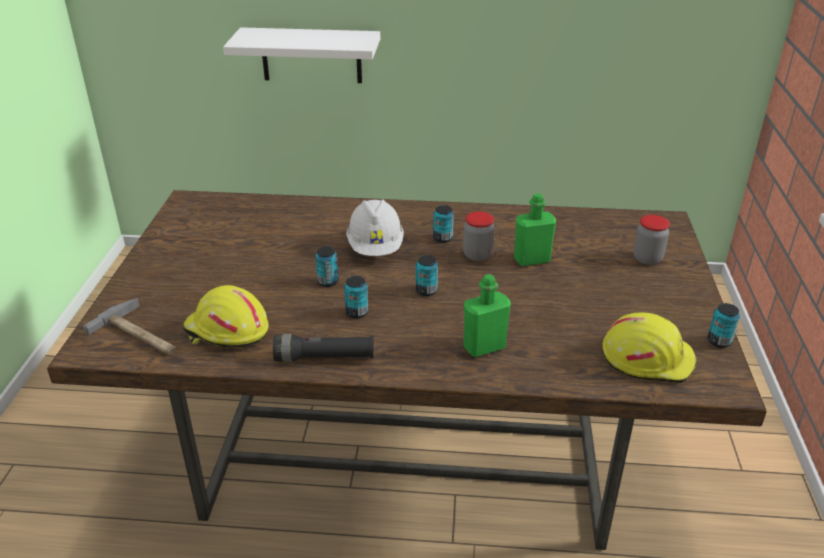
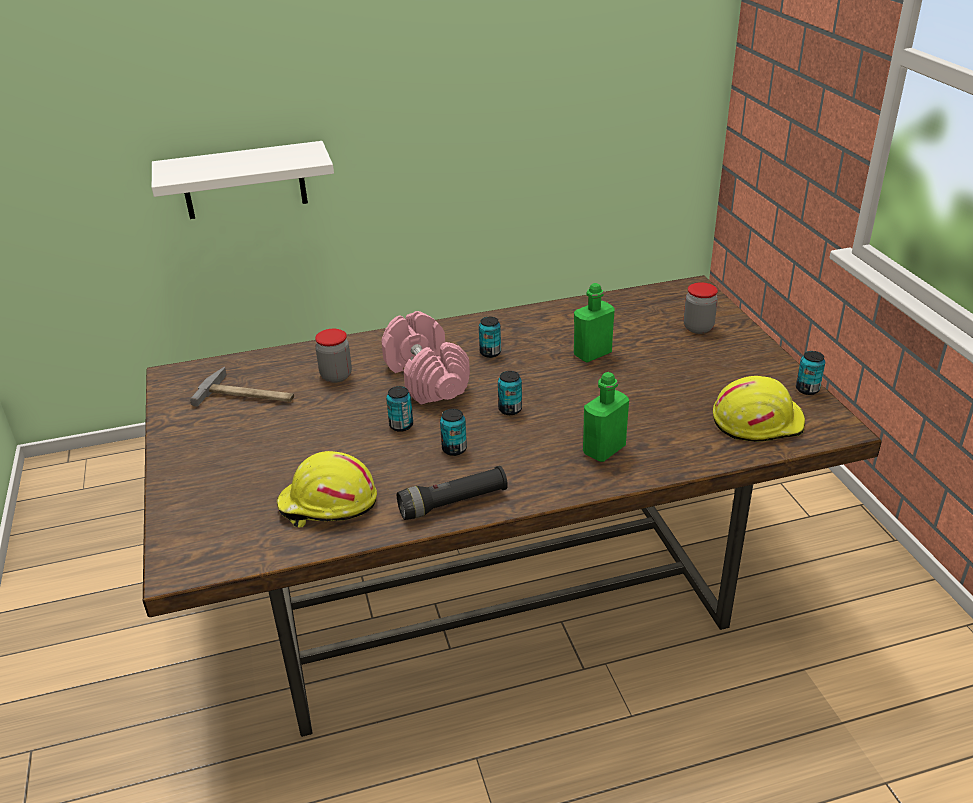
camera: 20 degrees left, 0 degrees up
(140, 334) = (230, 534): hammer -> hammer (248, 395)
(375, 247) = (427, 378): white hard hat -> pink dumbbell
(477, 255) = (536, 361): jar -> jar (336, 376)

